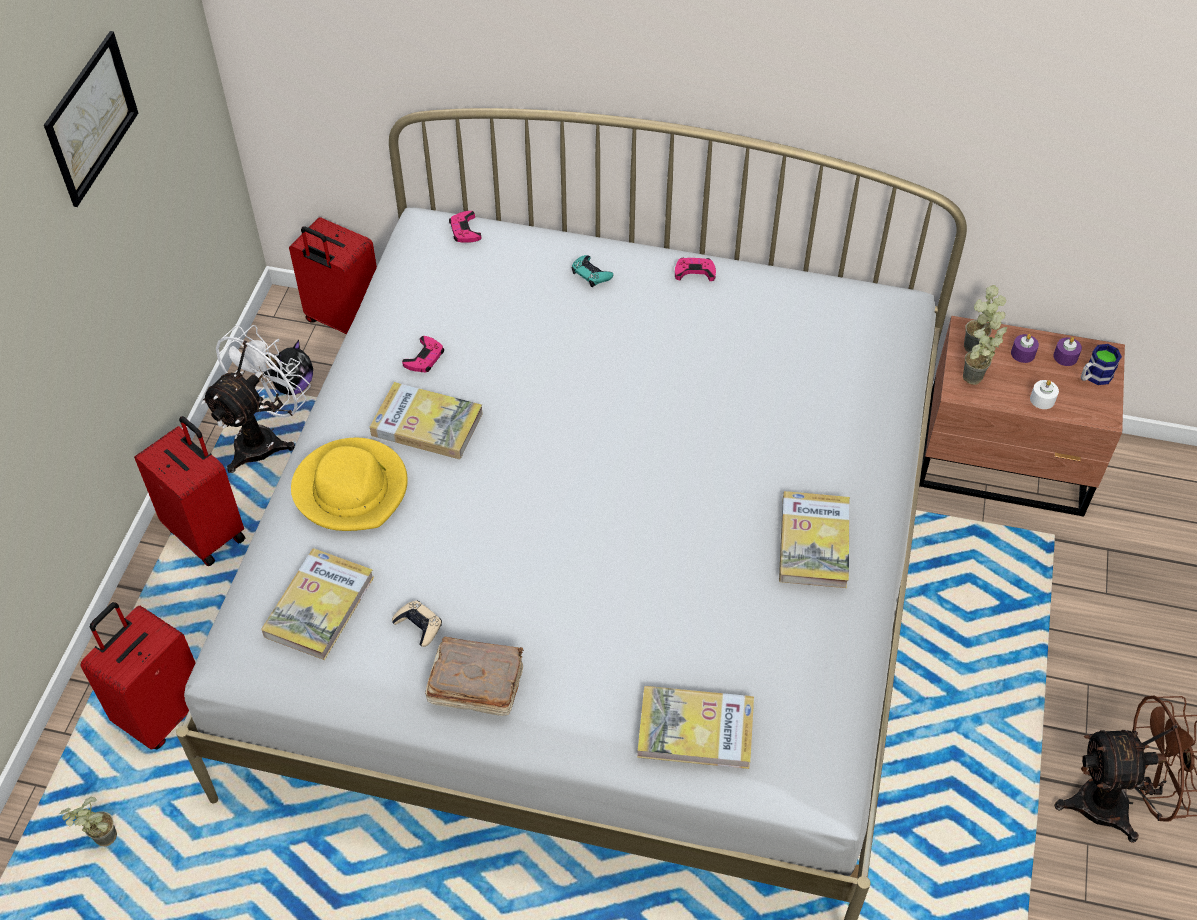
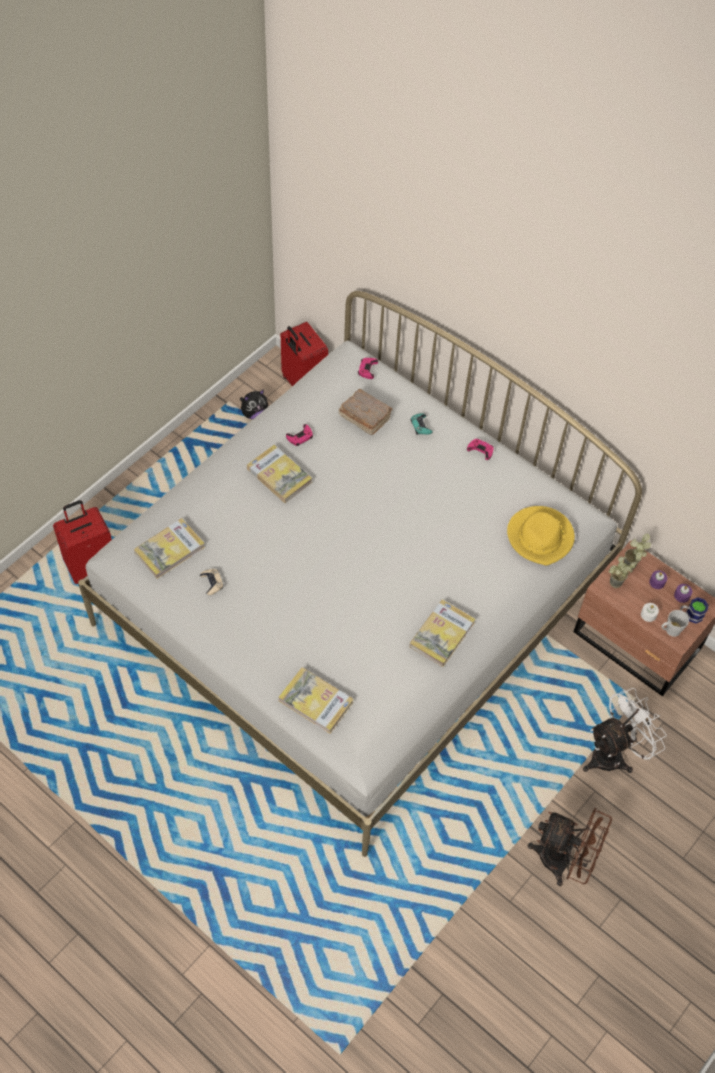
camera: 25 degrees right, 5 degrees up
(91, 118) = (166, 242): picture -> none
(100, 841) = (29, 619): potted plant -> none
(207, 532) = (164, 479): red suitcase -> none
(265, 438) = (222, 438): white fan -> white fan (613, 754)
(352, 488) = (220, 494): yellow hat -> yellow hat (540, 537)
(475, 685) = (221, 626): brown book -> brown book (364, 417)
(1084, 407) = (670, 631): none -> grey mug

